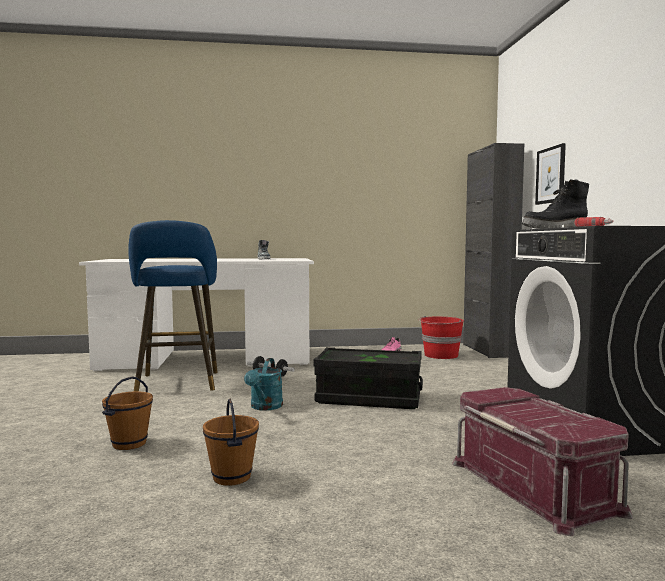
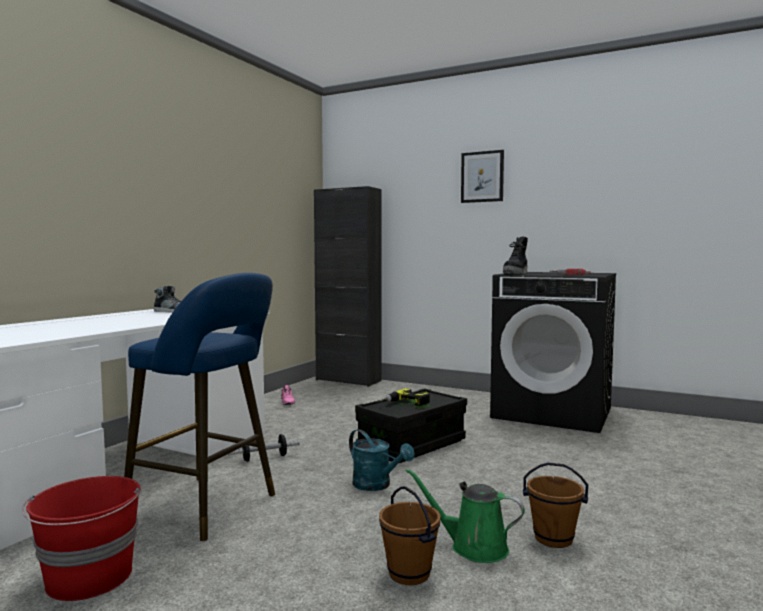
camera: 55 degrees left, 0 degrees up
(187, 453) = (473, 547): none -> green watering can
(358, 354) = (403, 403): none -> power drill
(440, 355) = (332, 393): red bucket -> red bucket (89, 578)
(535, 485) = (633, 456): red storage box -> none
(550, 175) = (416, 221): picture -> picture (482, 177)

